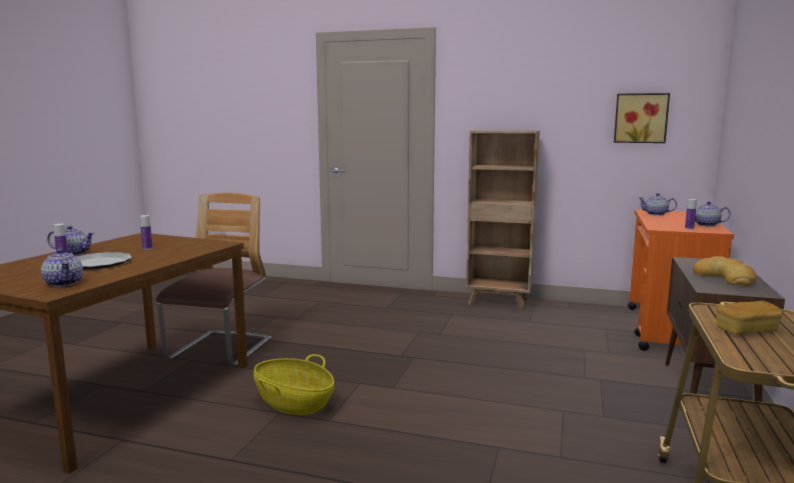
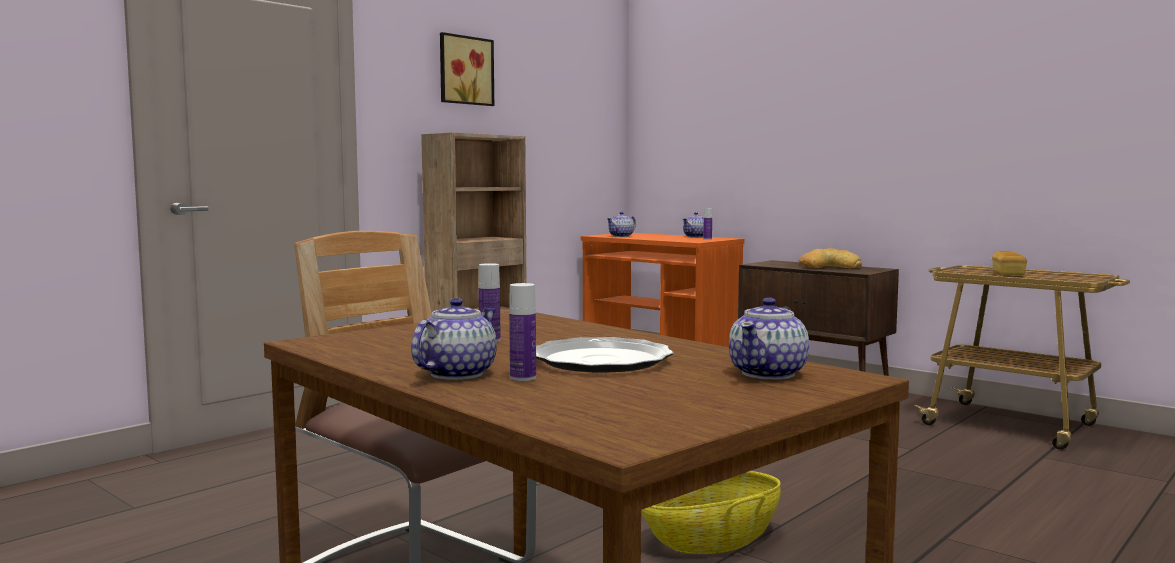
camera: 65 degrees left, 5 degrees down
(64, 283) = (769, 373): teapot -> teapot turned 135 degrees clockwise
(640, 118) = (574, 126): picture -> picture (464, 70)

